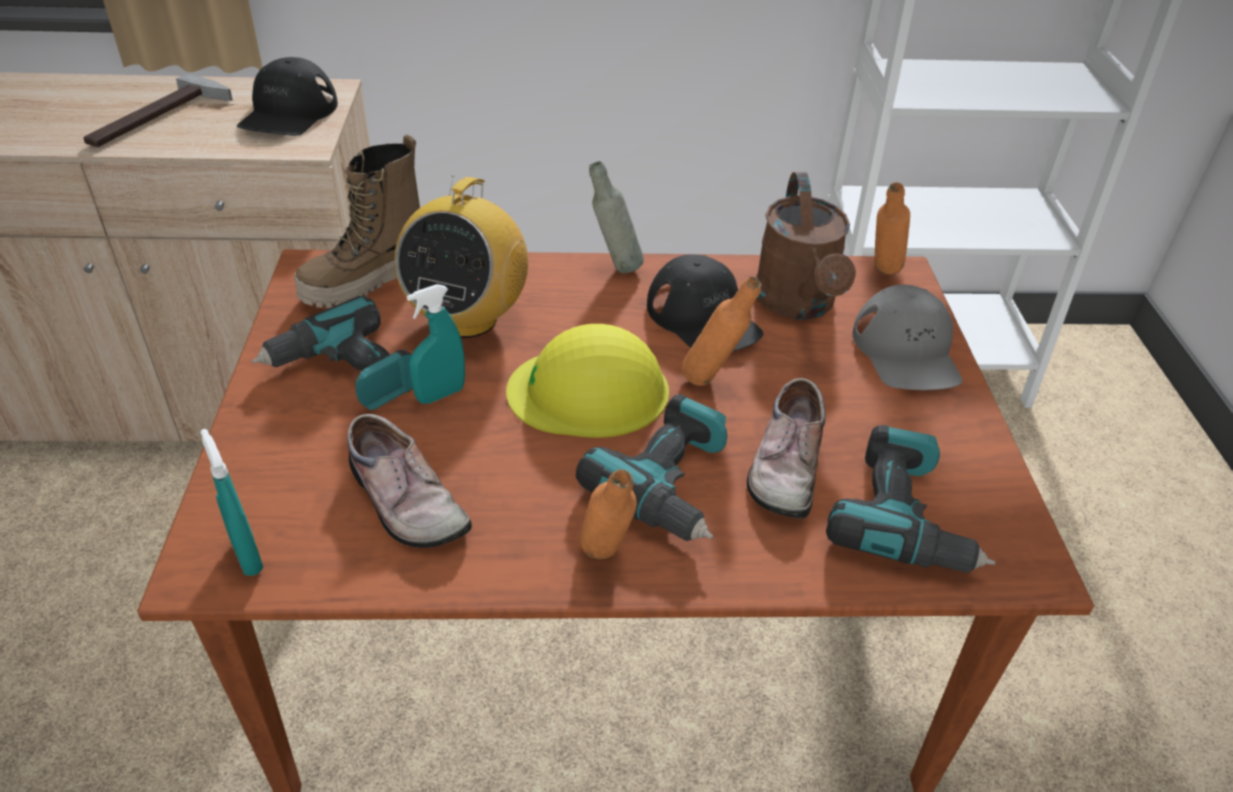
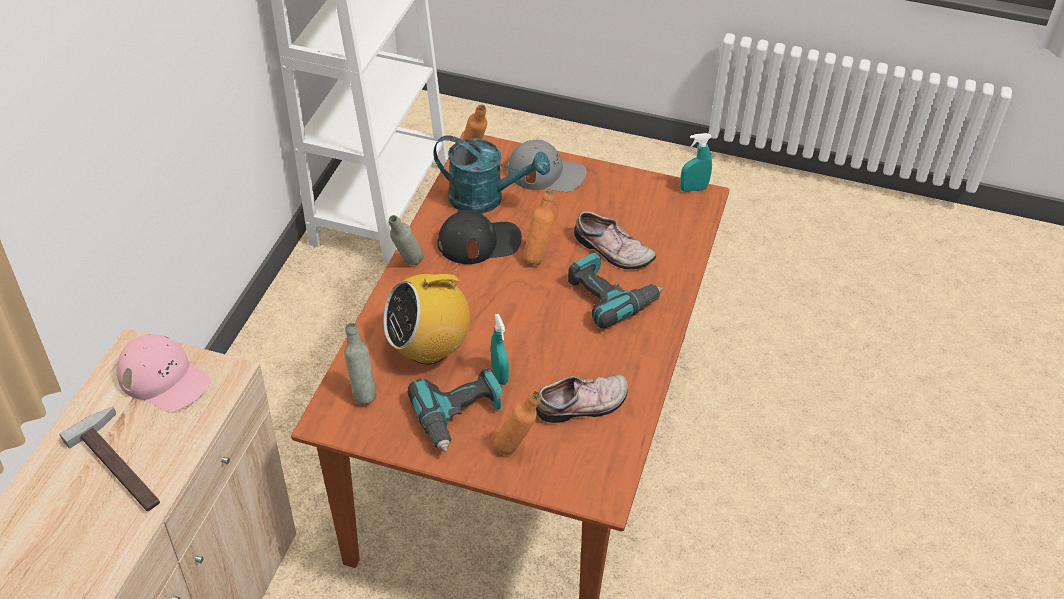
camera: 70 degrees left, 5 degrees up
(247, 556) = (601, 476): turquoise spray bottle -> turquoise spray bottle (693, 189)
(288, 113) = (164, 379): black cap -> pink cap
(366, 283) = (362, 392): boot -> grey bottle
(466, 318) = (429, 348): radio -> radio turned 120 degrees clockwise
(589, 391) = (524, 309): yellow hard hat -> none
(606, 563) = (654, 335): orange bottle -> orange bottle (516, 448)
(798, 305) = (486, 199): brown watering can -> turquoise watering can
(904, 519) = (663, 223): power drill -> none

